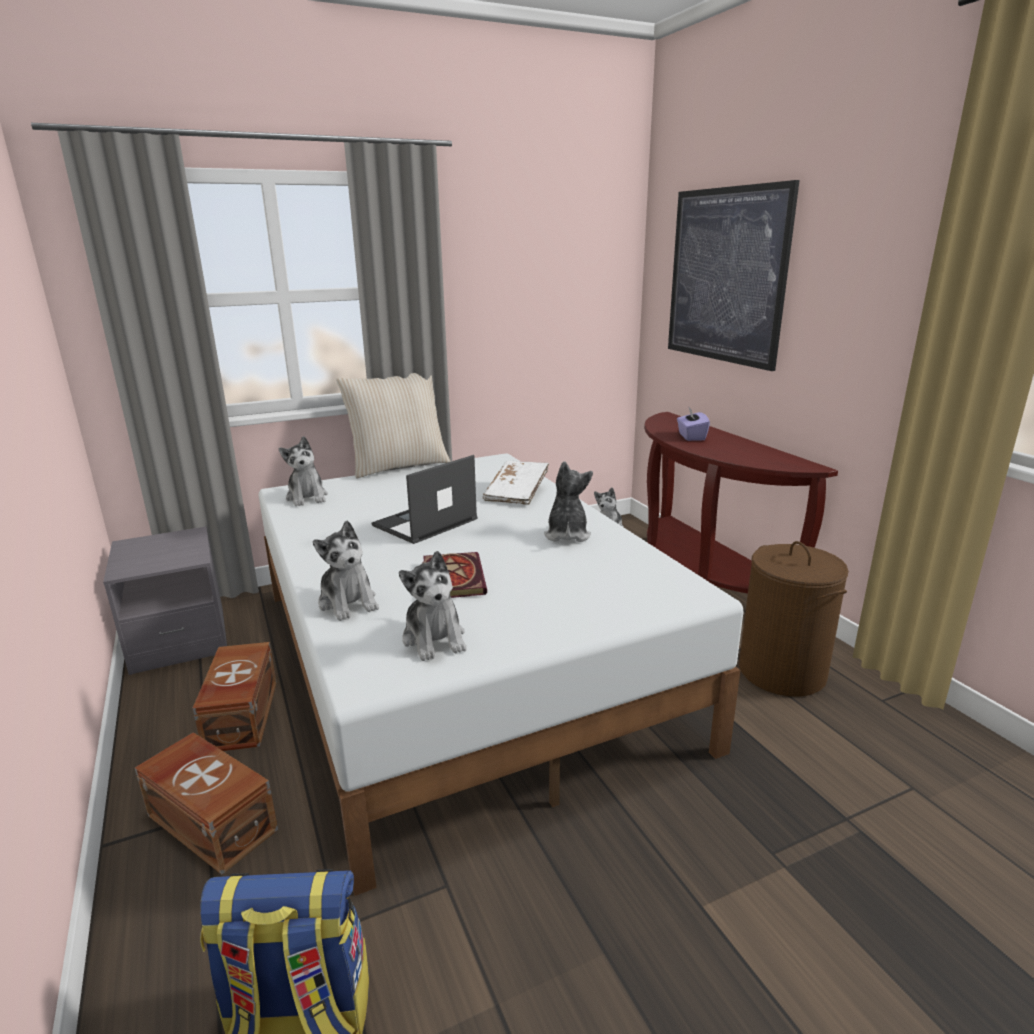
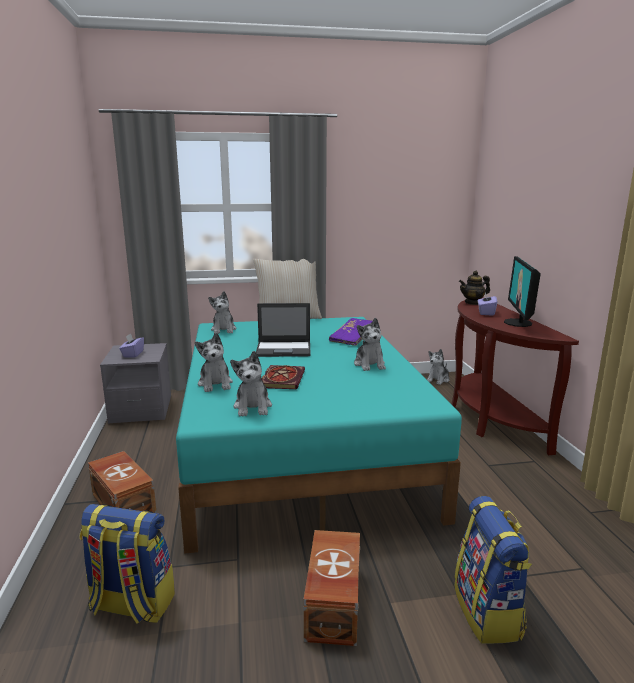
camera: 15 degrees right, 5 degrees down
(156, 554) = (132, 354): none -> purple tissue box
(240, 716) = (159, 453): brown storage box -> brown storage box (332, 604)
(424, 523) = (284, 349): laptop -> laptop turned 150 degrees counterclockwise
(461, 661) = (300, 444): white bed -> turquoise bed
(517, 493) = (353, 339): white book -> purple book
(567, 534) = (369, 364): plush toy -> plush toy turned 150 degrees clockwise
(662, 422) = (473, 302): none -> teapot
(726, 276) = (520, 202): picture -> none
(744, 449) = (518, 323): none -> monitor
(782, 672) = (521, 483): brown laundry basket -> none
(835, 888) = (488, 613): none -> backpack

